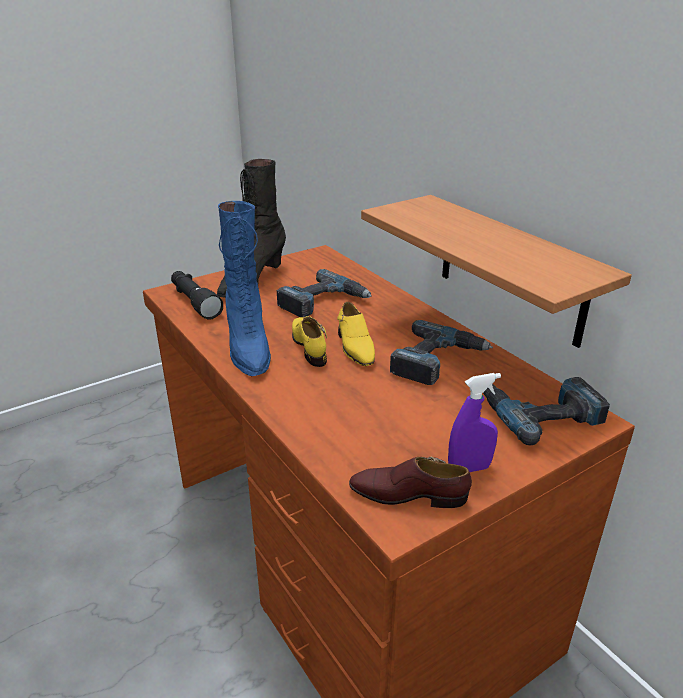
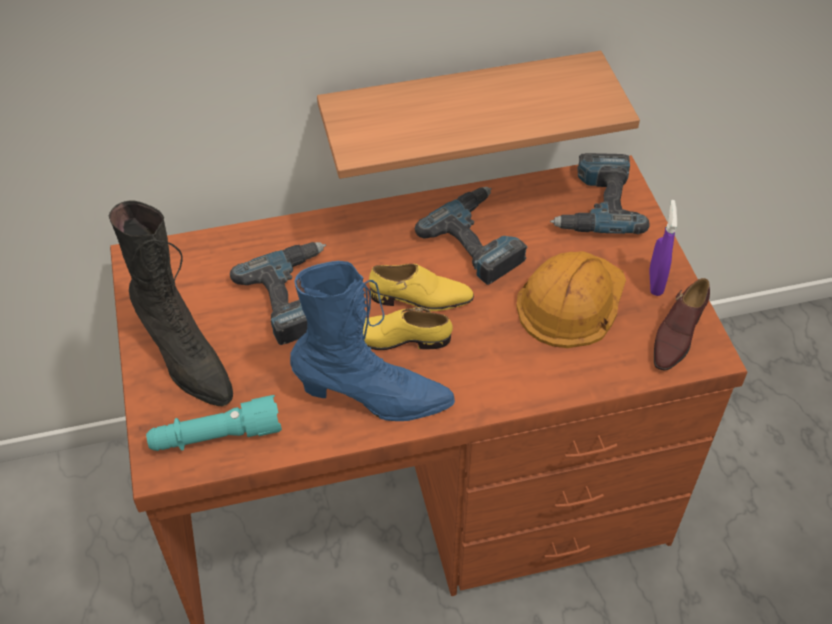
camera: 70 degrees left, 20 degrees up
(194, 302) = (216, 436): black flashlight -> turquoise flashlight
(406, 419) = (571, 300): none -> orange hard hat

